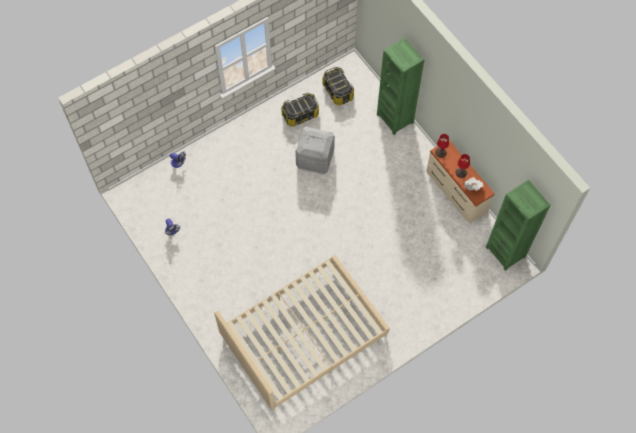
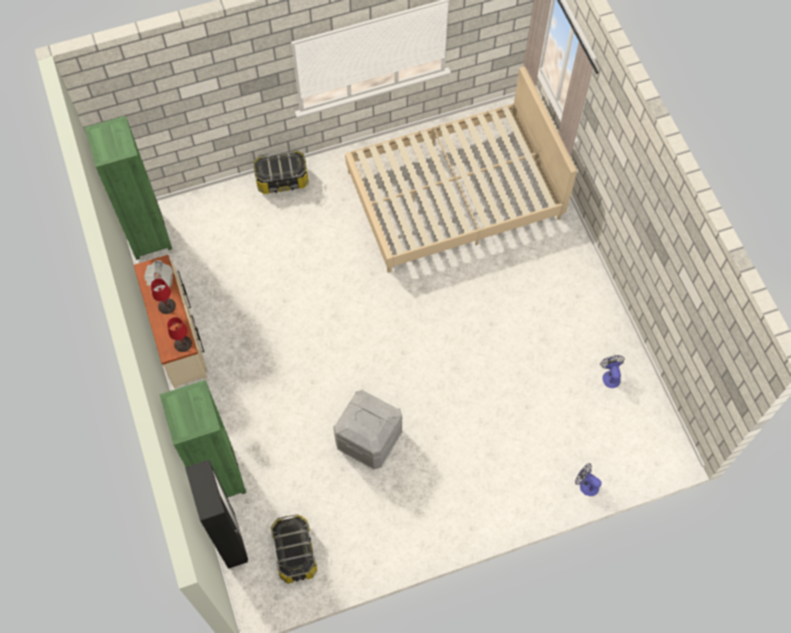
camera: 165 degrees left, 0 degrees up
(300, 114) = (370, 524): storage box -> storage box (282, 180)
(375, 88) = (232, 541): none -> black wardrobe

